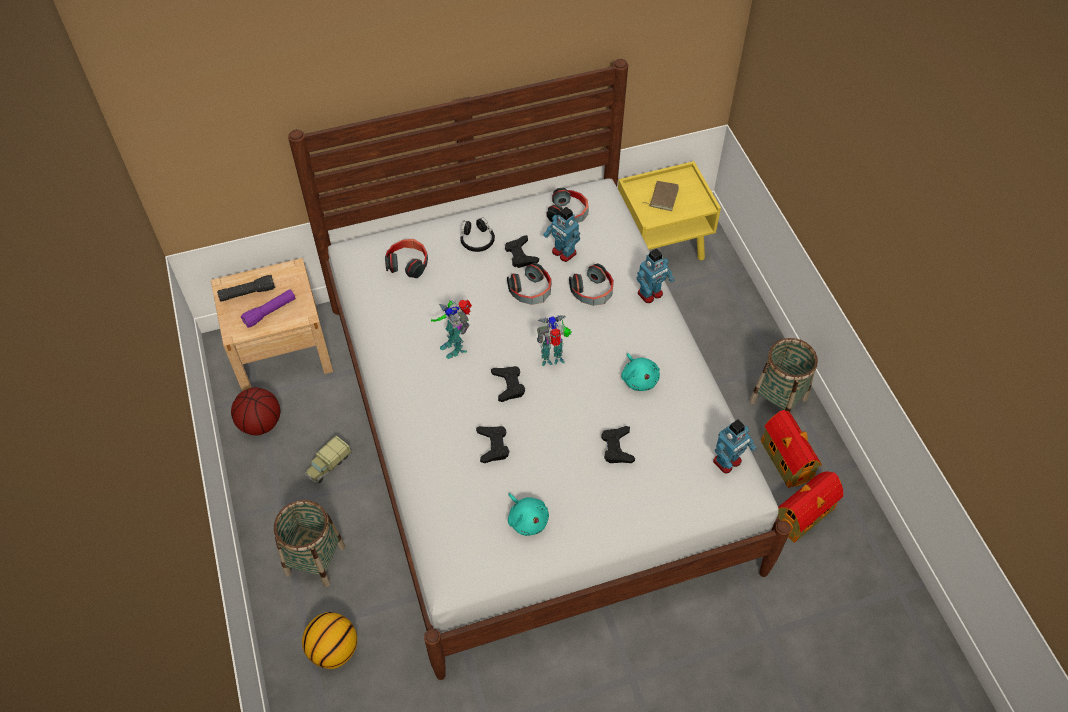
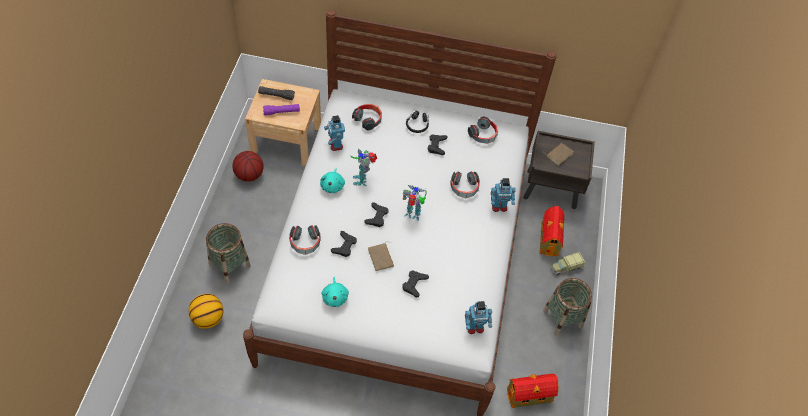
camera: 25 degrees right, 0 degrees up
(328, 465) = (270, 217): toy truck -> toy truck (565, 267)
(531, 291) = (428, 169): headphones -> headphones (305, 243)
(552, 435) = (381, 257): none -> brown book
(563, 252) = (463, 156): toy robot -> toy robot (335, 145)
(639, 379) = (456, 252): turquoise plush toy -> turquoise plush toy (332, 185)
(661, 248) = (552, 189): yellow nightstand -> brown nightstand
(786, 458) = (542, 356): toy house -> toy house (549, 238)

